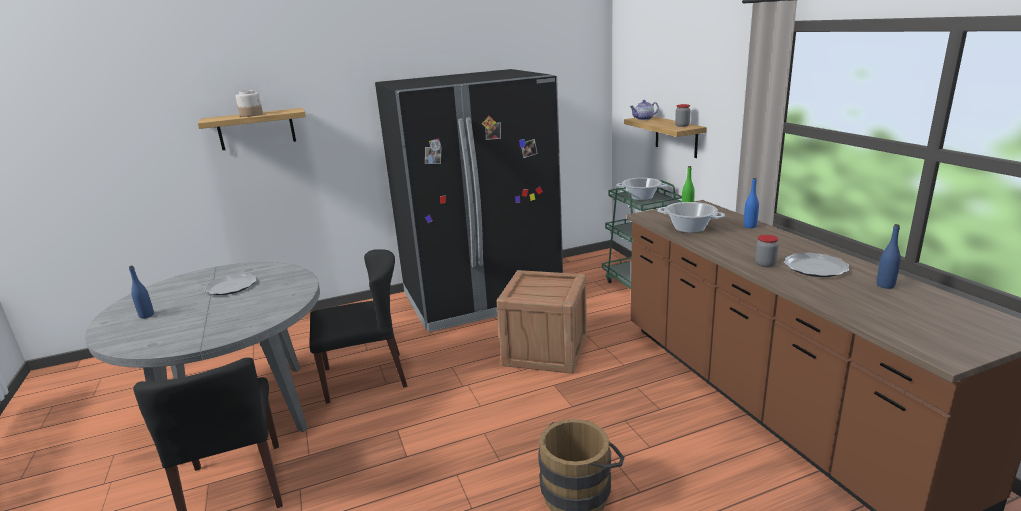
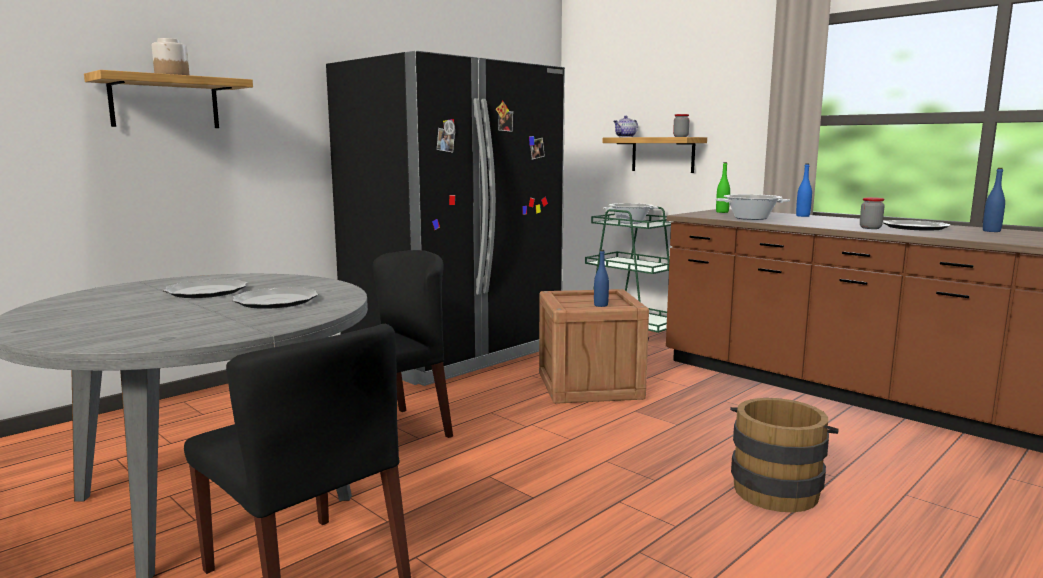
camera: 25 degrees left, 10 degrees down
(146, 315) = (97, 320): blue bottle -> blue bottle (601, 305)
(250, 305) = (276, 301): none -> plate

